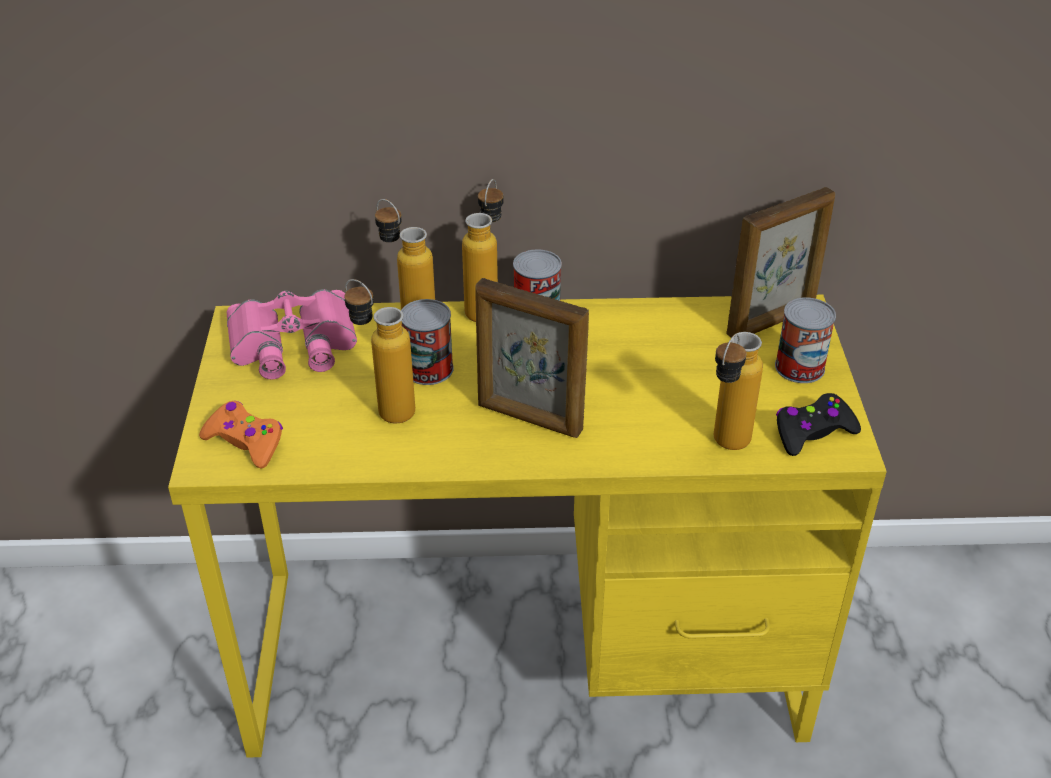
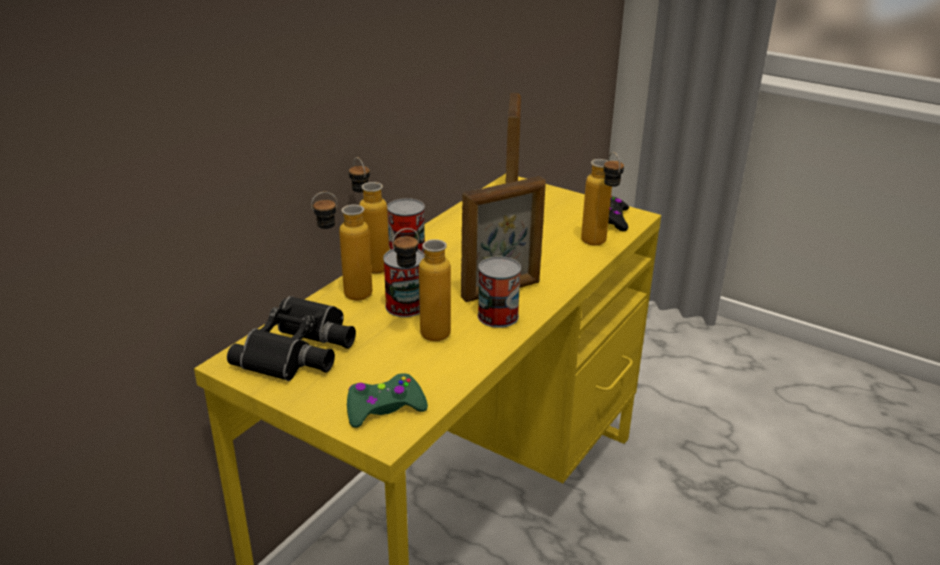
camera: 55 degrees left, 10 degrees down
(245, 441) = (384, 408): orange game controller -> green game controller
(292, 345) = (300, 349): pink binoculars -> black binoculars
(799, 367) = (557, 201): can -> can (498, 316)

